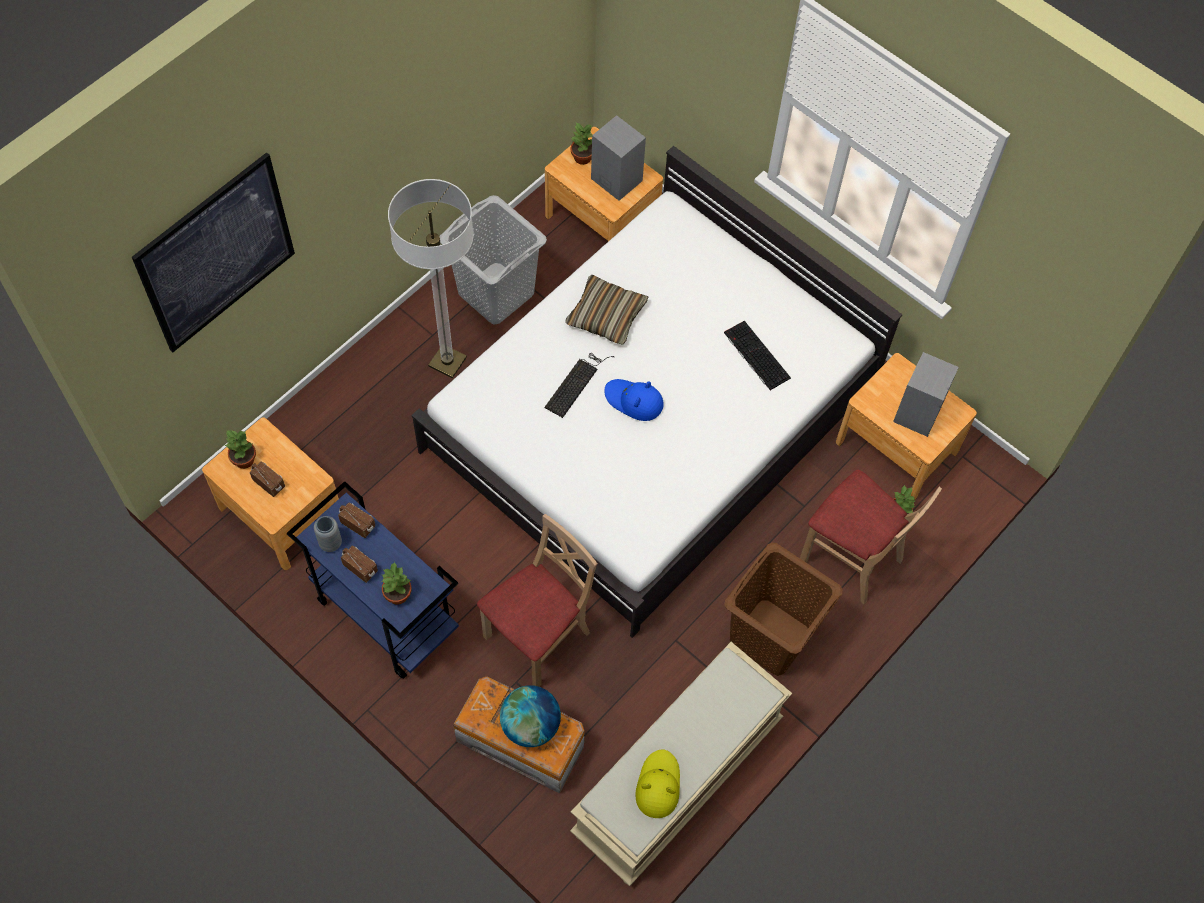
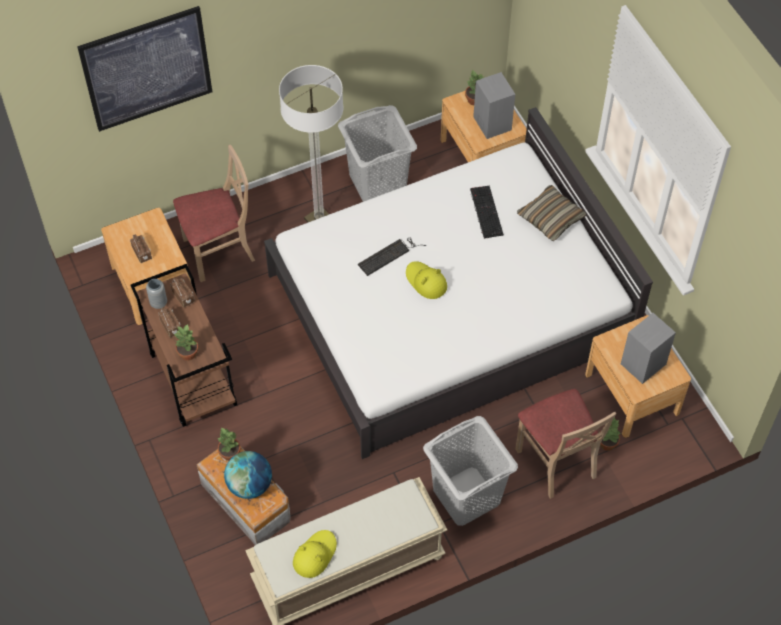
camera: 25 degrees right, 5 degrees down
(243, 460) = (132, 231): potted plant -> potted plant (229, 453)
(384, 614) = (192, 379): blue cart -> brown cart
(538, 637) = (293, 434): beige chair -> beige chair (219, 251)
(606, 316) = (434, 215): pillow -> pillow (551, 218)
(634, 401) = (426, 281): blue hat -> yellow hat
(755, 355) = (533, 279): keyboard -> keyboard (485, 211)
(770, 637) = (466, 496): brown laundry basket -> grey laundry basket

